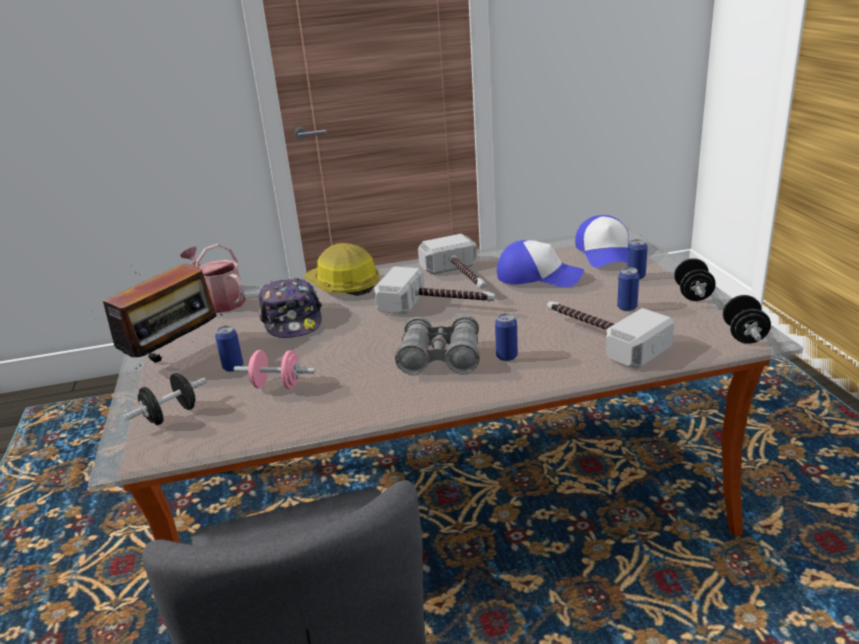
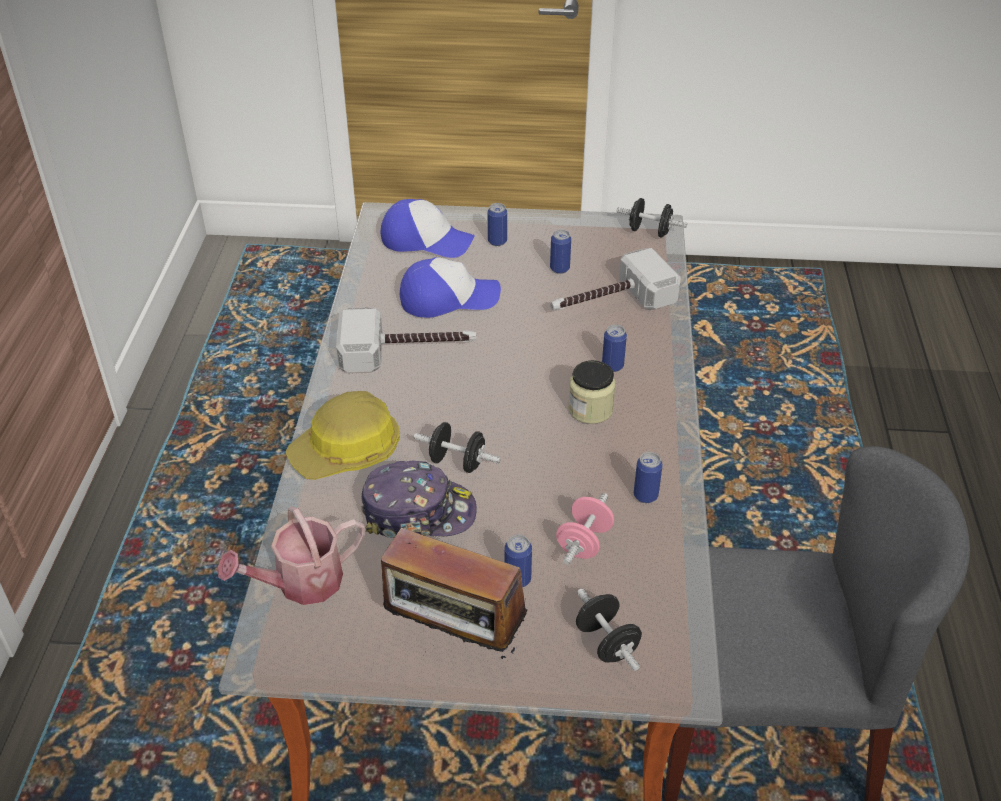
camera: 75 degrees left, 15 degrees up
(176, 357) = (454, 638): radio -> radio turned 150 degrees clockwise
(341, 403) = (645, 495): none -> can
(438, 306) = (468, 384): hammer -> none
(440, 358) = (590, 409): grey binoculars -> jar
(538, 277) = (448, 298): cap -> cap turned 45 degrees clockwise
(693, 294) = (559, 226): black dumbbell -> black dumbbell (457, 462)

